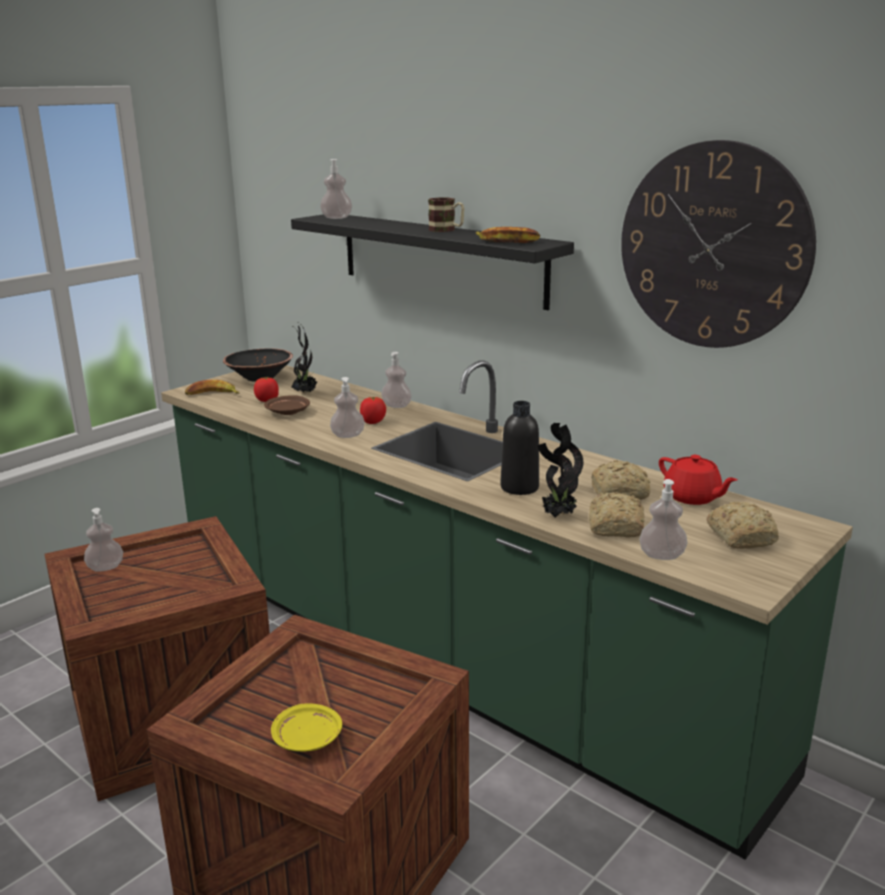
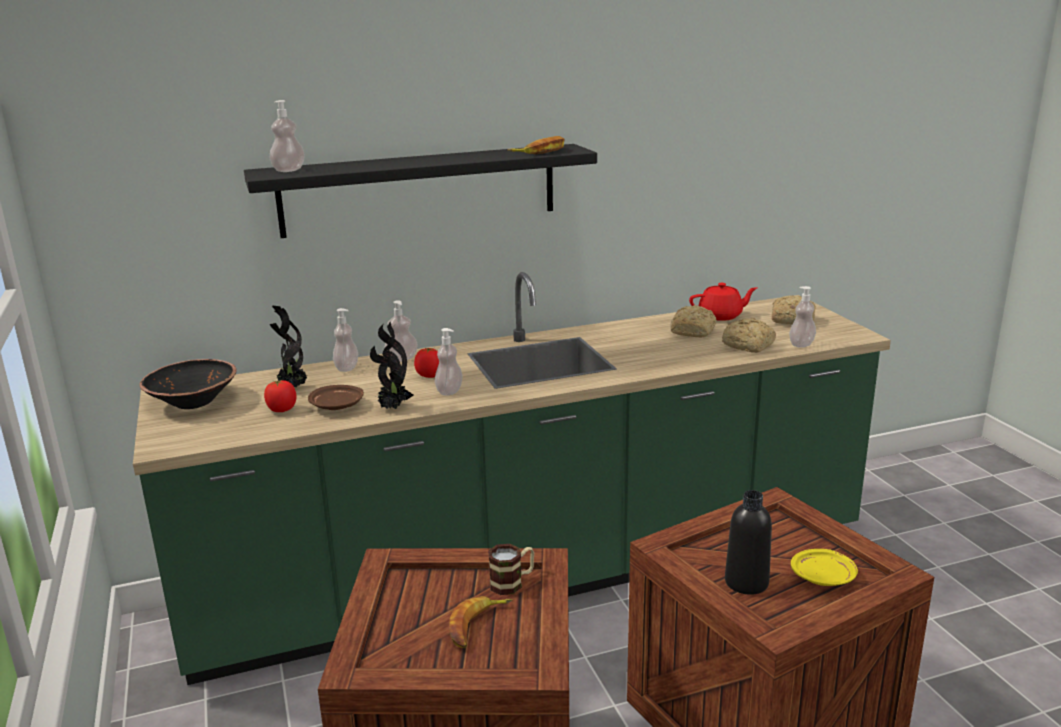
camera: 60 degrees left, 0 degrees up
(105, 567) = (401, 647): soap dispenser -> soap dispenser (346, 368)
(212, 394) = (204, 434): banana -> banana (477, 625)
(447, 230) = (450, 156): mug -> mug (512, 582)
(519, 487) = (650, 356): black bottle -> black bottle (746, 582)
(557, 516) = (713, 356): potted plant -> potted plant (393, 408)
(713, 246) = (692, 125): wall clock -> none

